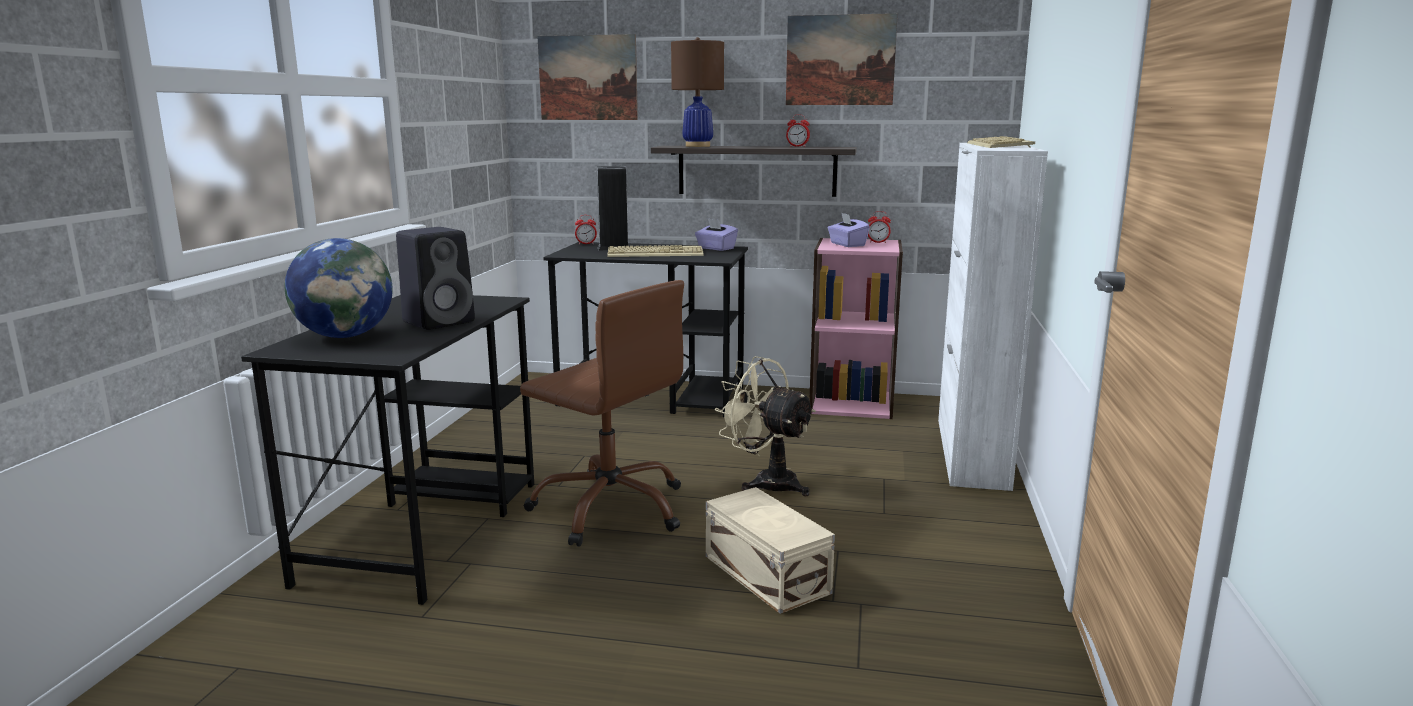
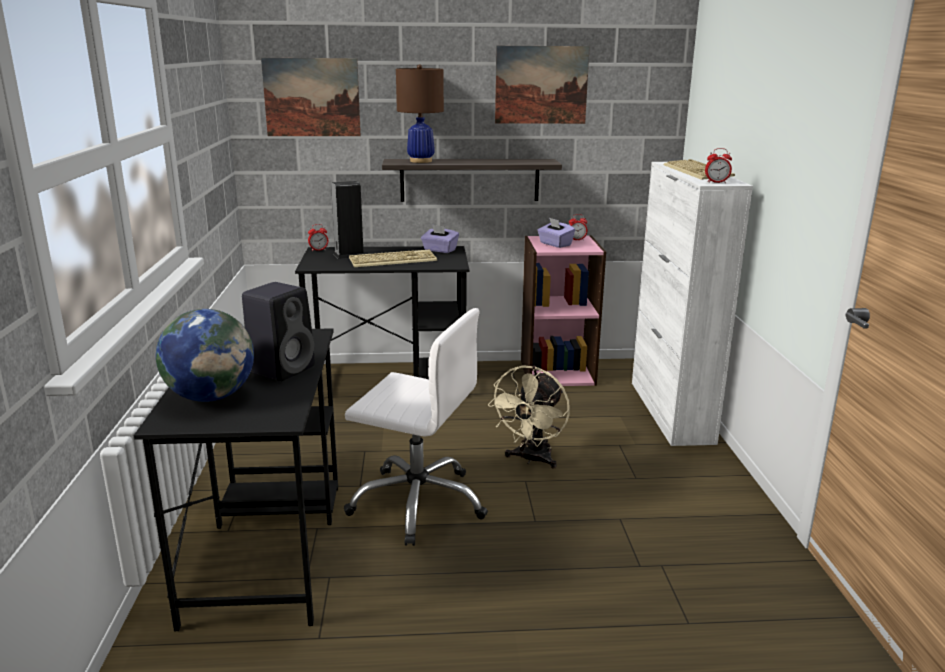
camera: 15 degrees left, 5 degrees up
(610, 508) = (418, 503): brown office chair -> white office chair
(766, 482) = (531, 459): beige fan -> beige fan turned 90 degrees counterclockwise
(767, 573) = (578, 548): beige storage box -> none
(797, 146) = (508, 160): alarm clock -> alarm clock (716, 182)

